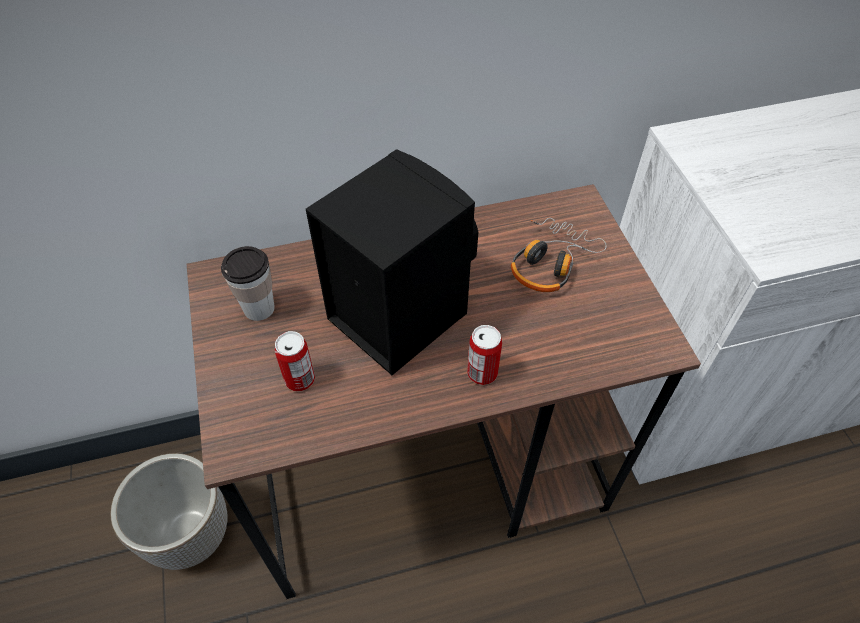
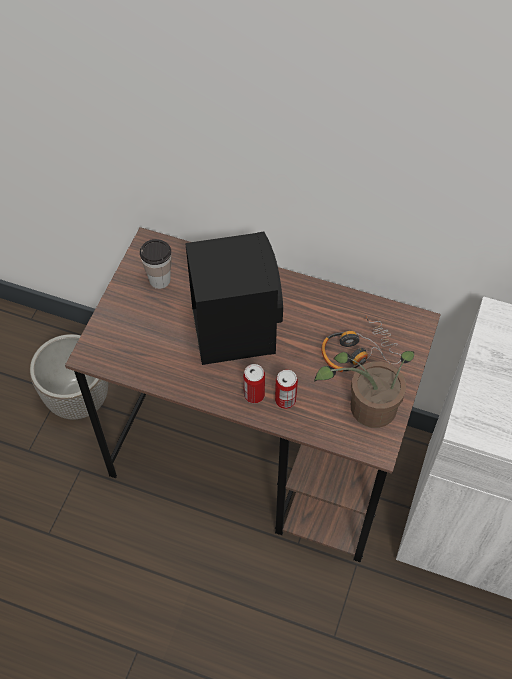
camera: 35 degrees right, 5 degrees up
(300, 379) = (151, 336): can -> can (285, 400)
(612, 314) = (366, 408): none -> potted plant

